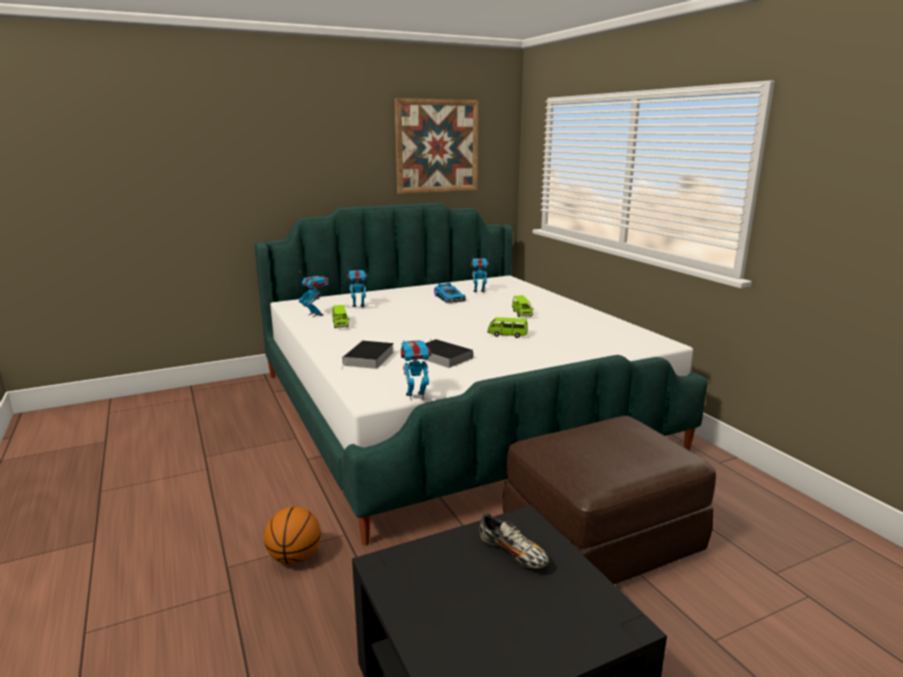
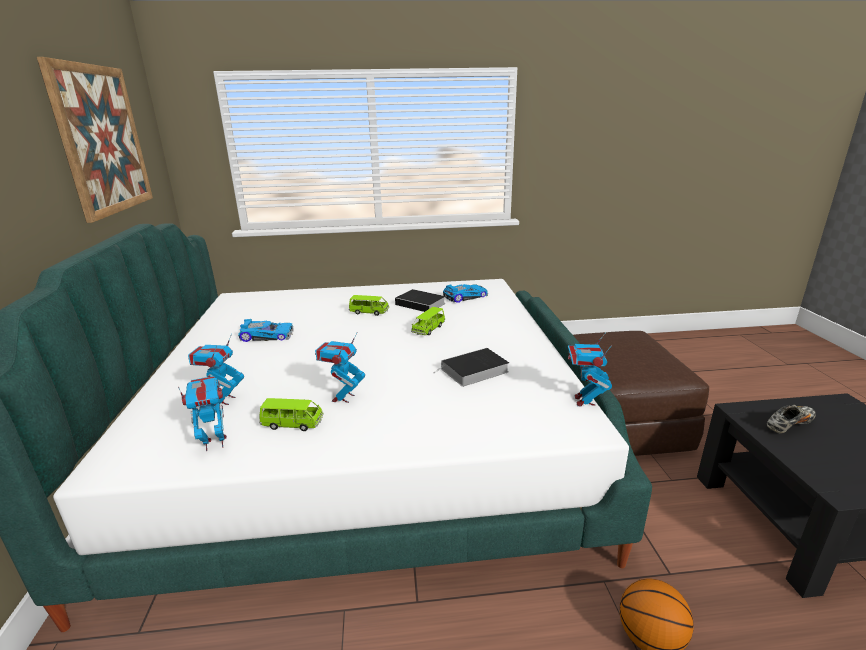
camera: 70 degrees left, 5 degrees up
(369, 359) = (456, 416): book -> book (422, 304)
(479, 292) = (266, 317): toy robot -> toy robot (343, 397)
(606, 337) = (465, 296): none -> toy car

